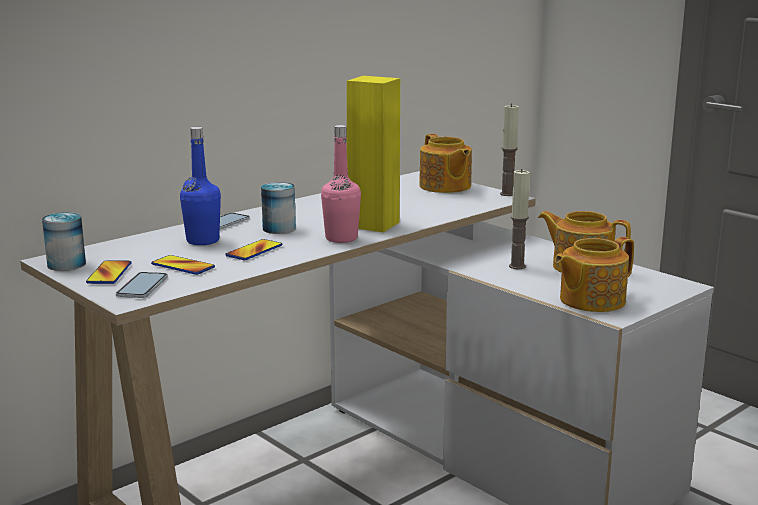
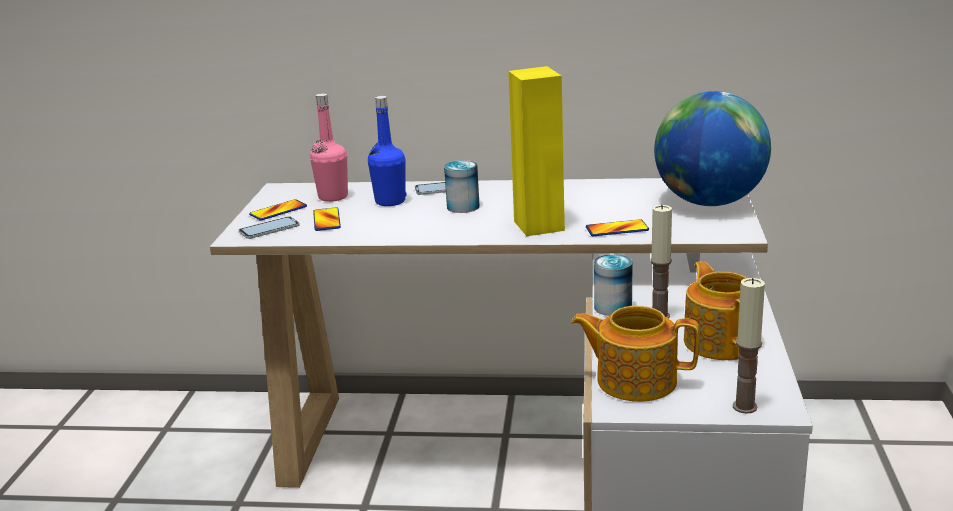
camera: 50 degrees right, 5 degrees up
(66, 264) = (276, 195): can -> can (613, 307)
(254, 251) = (397, 222): phone -> phone (617, 229)
(341, 238) = (481, 231): pink bottle -> pink bottle (333, 197)
(445, 186) = (709, 202): teapot -> globe
(507, 194) = (749, 229): candle -> candle (744, 407)

